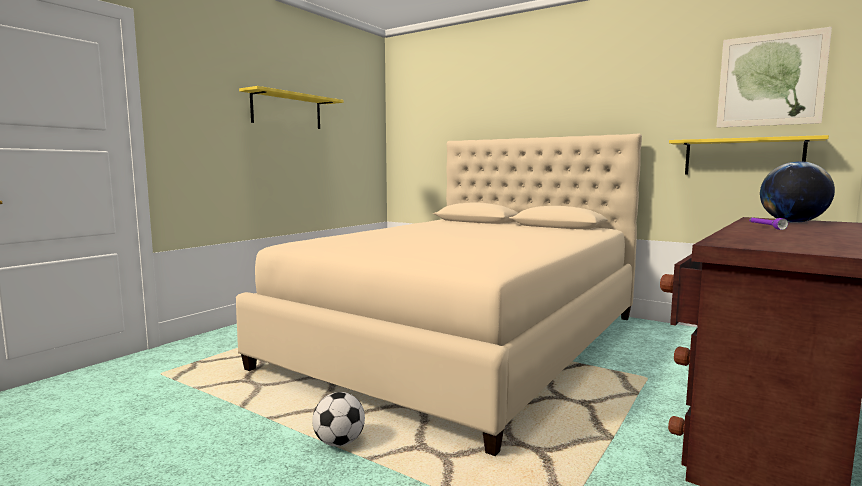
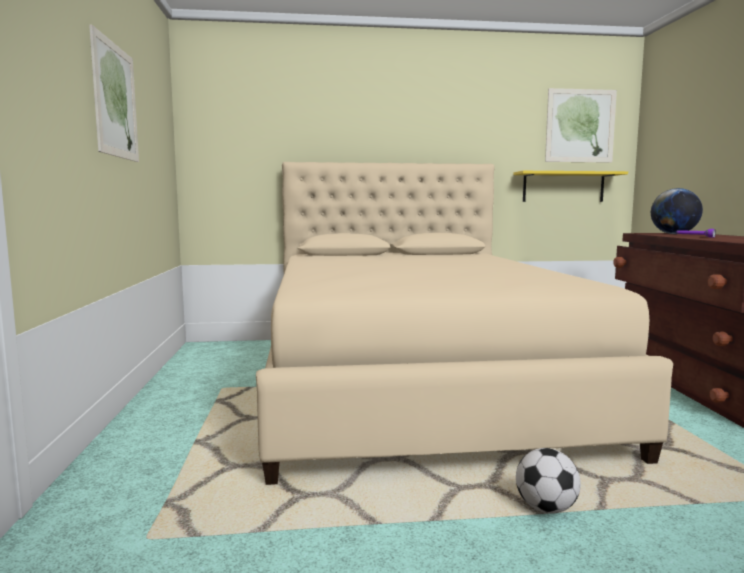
camera: 40 degrees left, 0 degrees up
(287, 110) = (115, 101): yellow shelf -> picture

